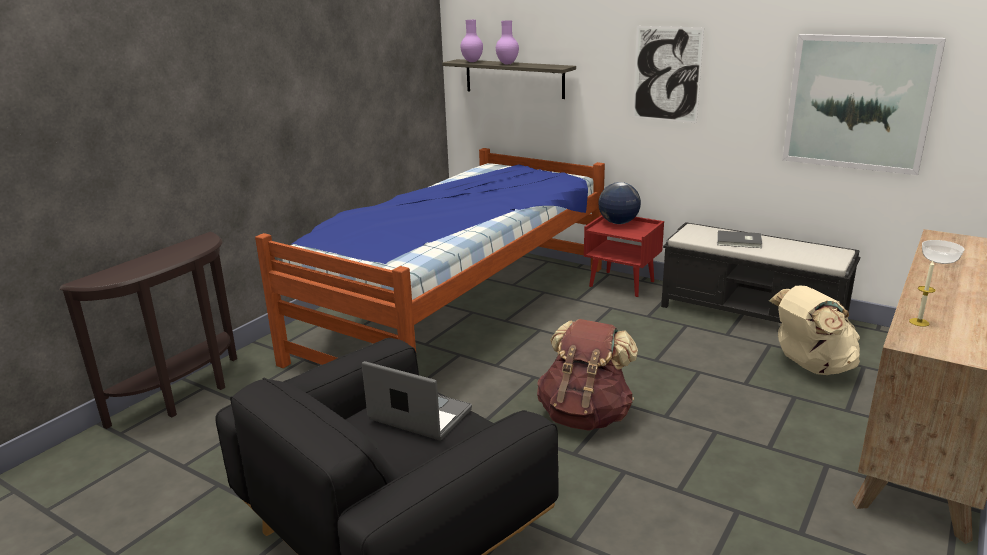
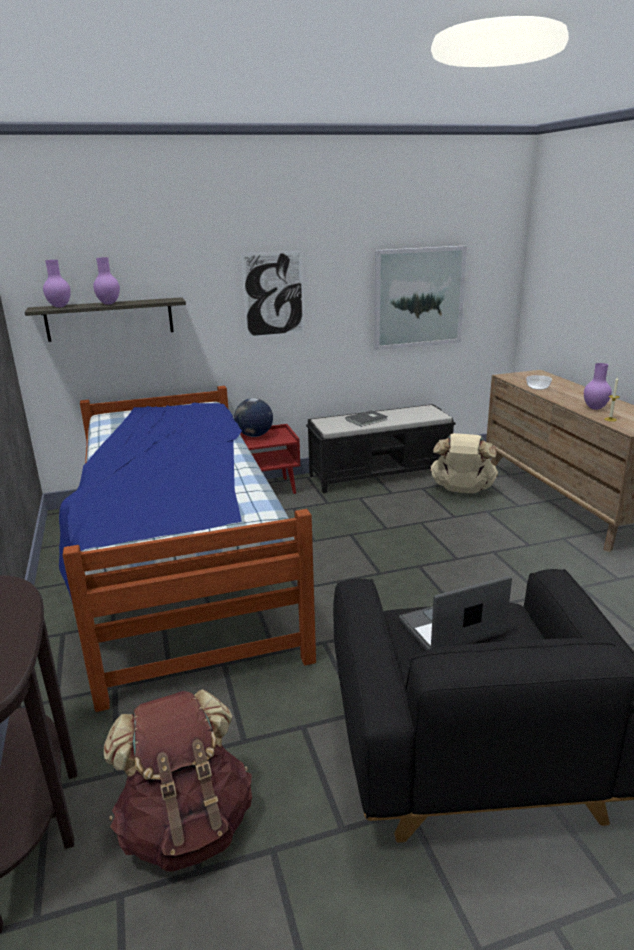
camera: 50 degrees left, 0 degrees up
(585, 415) = (418, 586): brown backpack -> brown backpack (186, 825)
(940, 305) = (595, 408): none -> purple vase

